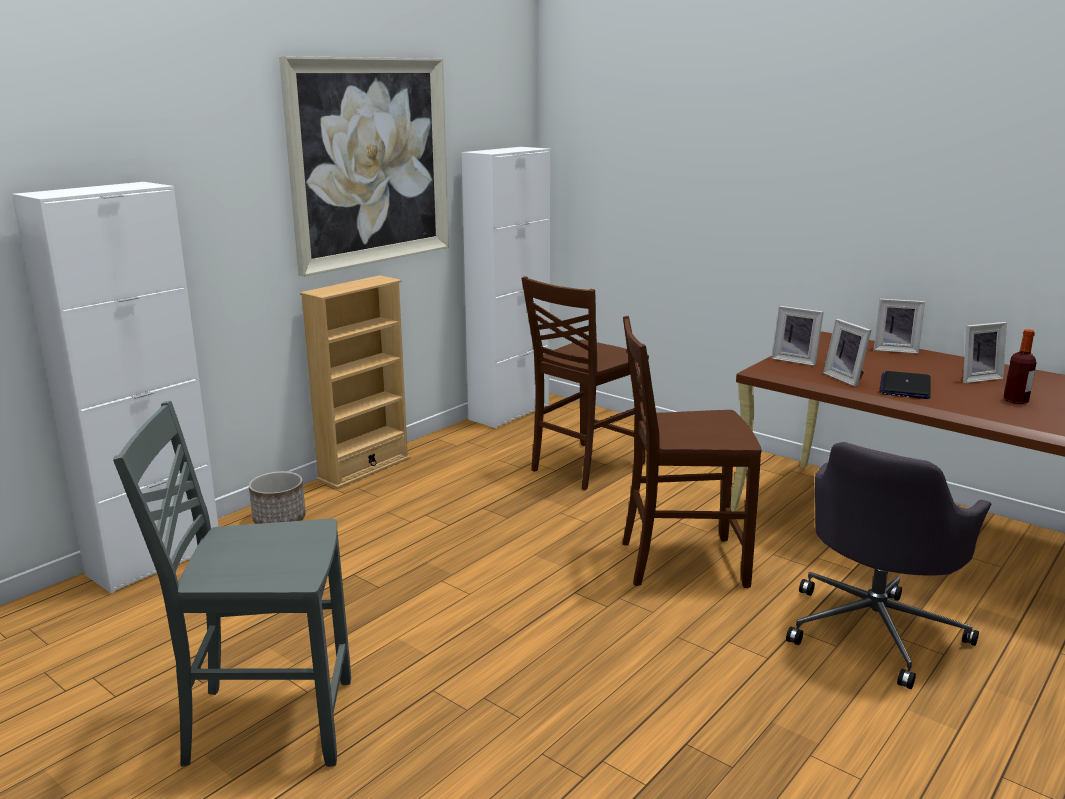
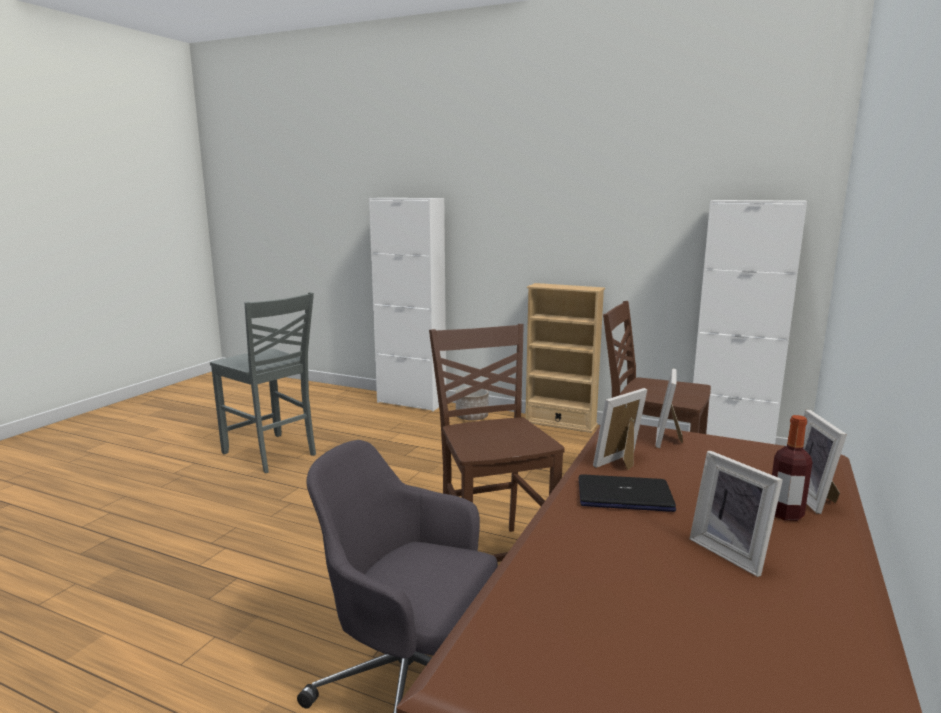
camera: 75 degrees right, 5 degrees down
(266, 722) = (271, 454): grey chair -> grey chair turned 150 degrees clockwise
(370, 162) = (609, 201): picture -> none
(1015, 400) = (636, 575): bottle -> bottle (785, 514)

